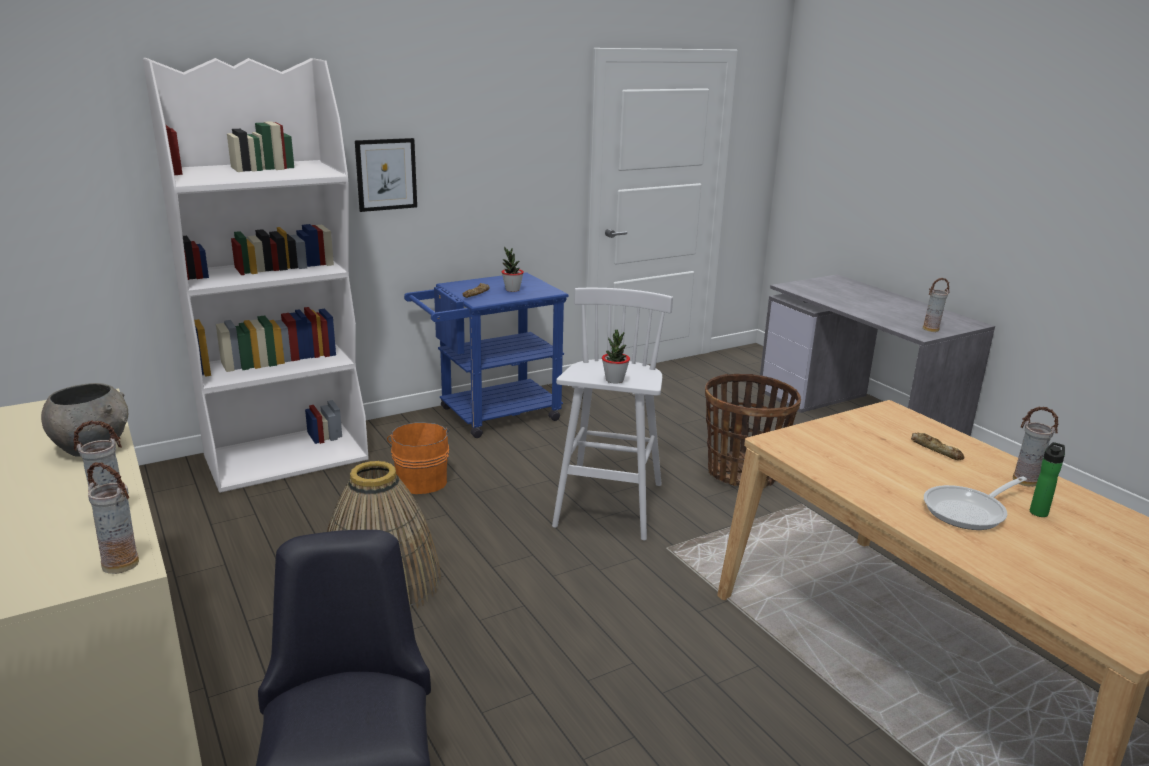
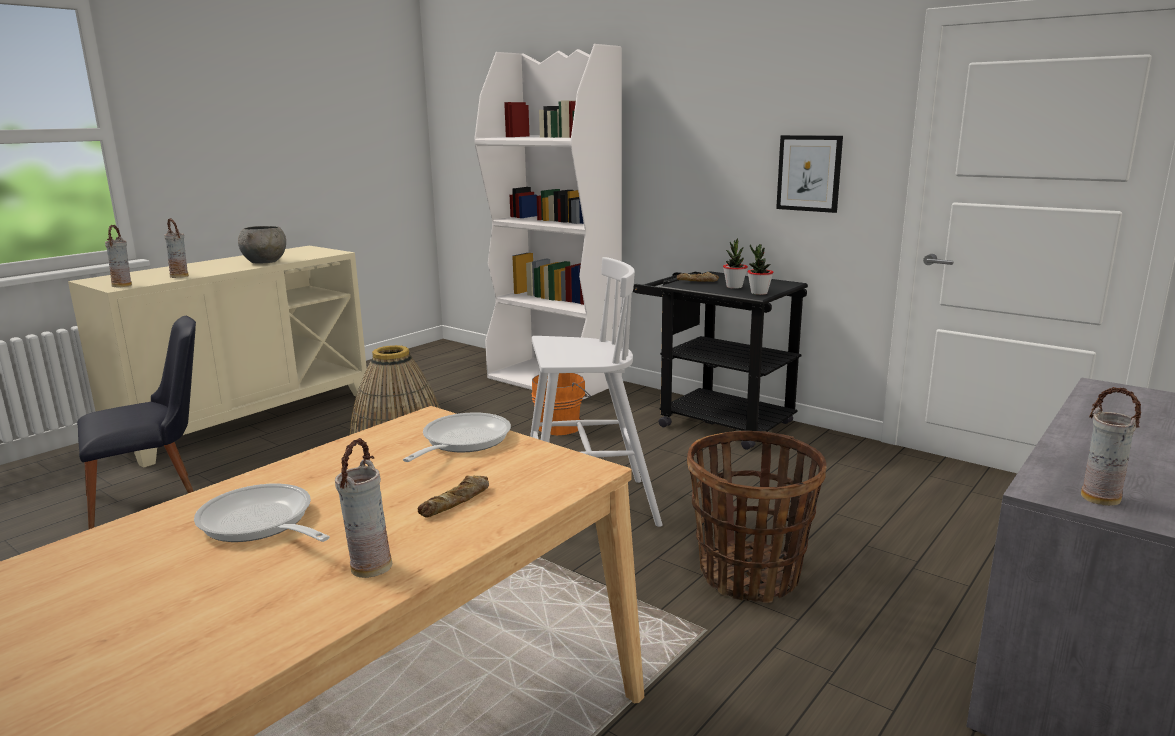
camera: 70 degrees right, 5 degrees down
(386, 174) = (676, 154): picture -> picture (809, 173)
(490, 416) = (715, 422): blue cart -> black cart
(614, 380) = (550, 350): potted plant -> potted plant (759, 293)
(832, 436) = (461, 442): none -> frying pan
(1039, 511) = (264, 575): bottle -> none

